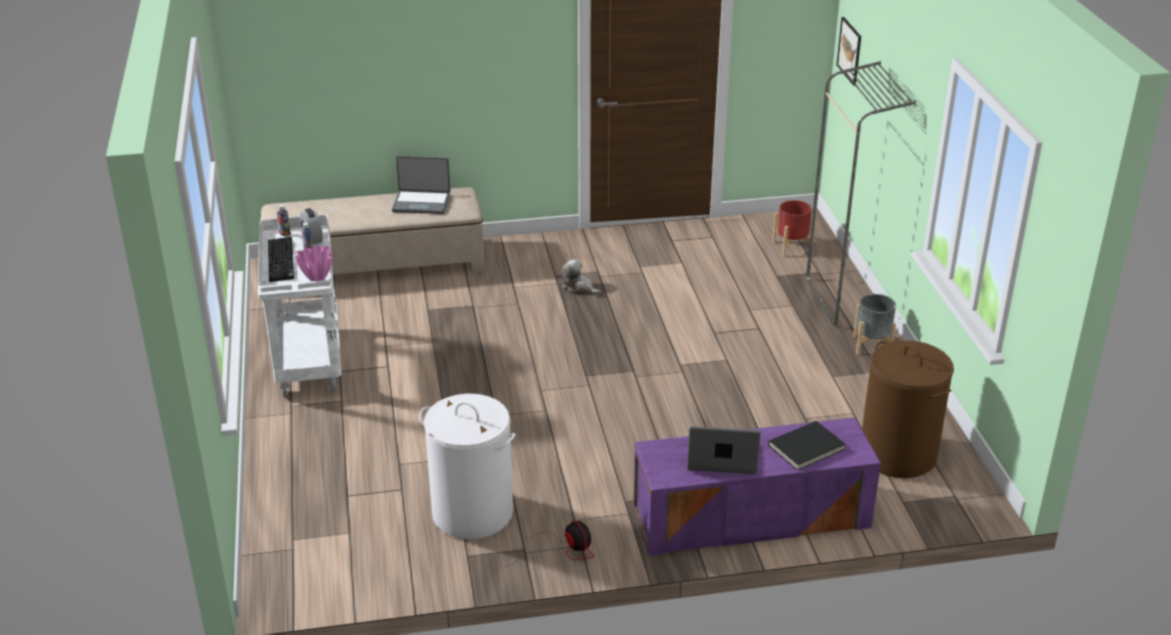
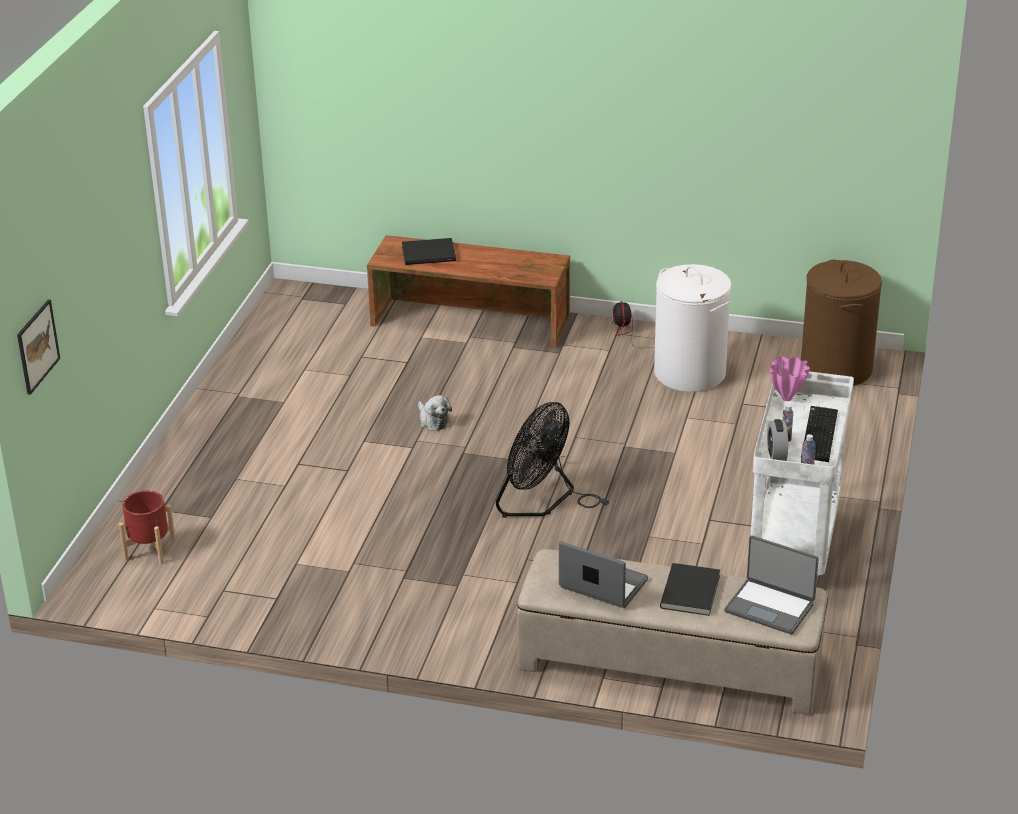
camera: 155 degrees left, 0 degrees up
(357, 211) = (691, 592): none -> black book
(532, 352) = (549, 497): none -> black fan
(579, 288) = (443, 560): plush toy -> plush toy (433, 421)
(722, 458) = (499, 261): laptop -> laptop (770, 607)
(750, 518) = (472, 320): purple bench -> brown bench
(844, 300) = (178, 470): grey clothes rack -> none
(872, 345) = (211, 420): grey planter -> none
(898, 454) = (307, 332): brown laundry basket -> brown laundry basket (835, 369)

